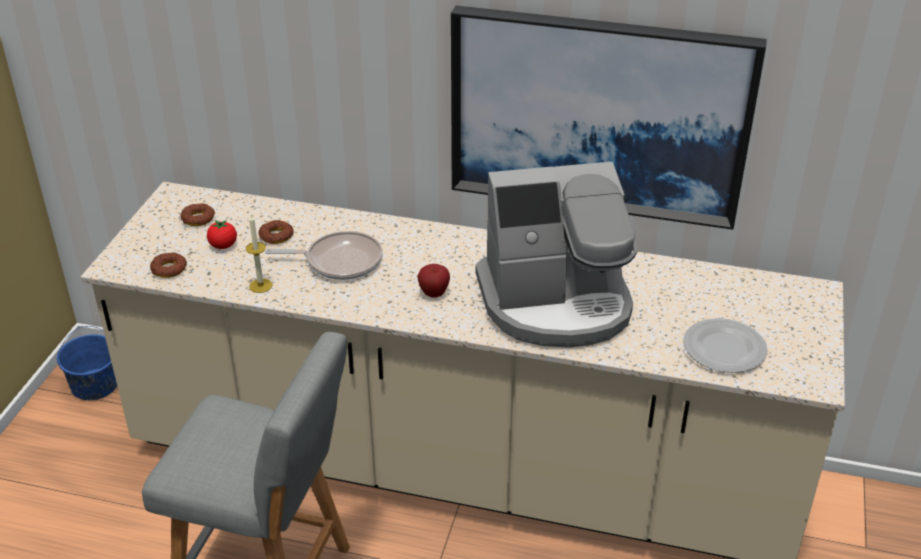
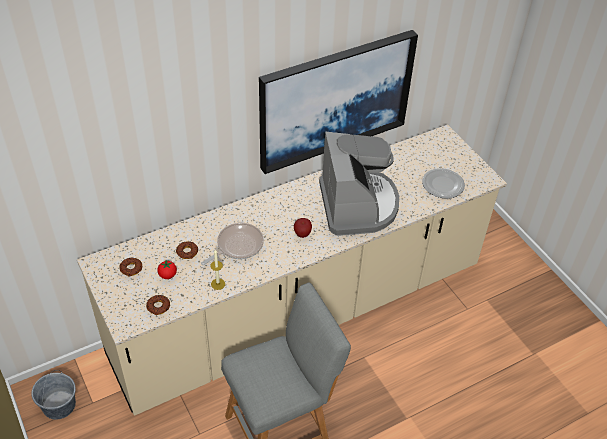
camera: 45 degrees left, 10 degrees up
(94, 385) = (59, 405): blue bucket -> grey bucket
(556, 303) = (358, 205): coffee machine -> coffee machine turned 45 degrees counterclockwise

